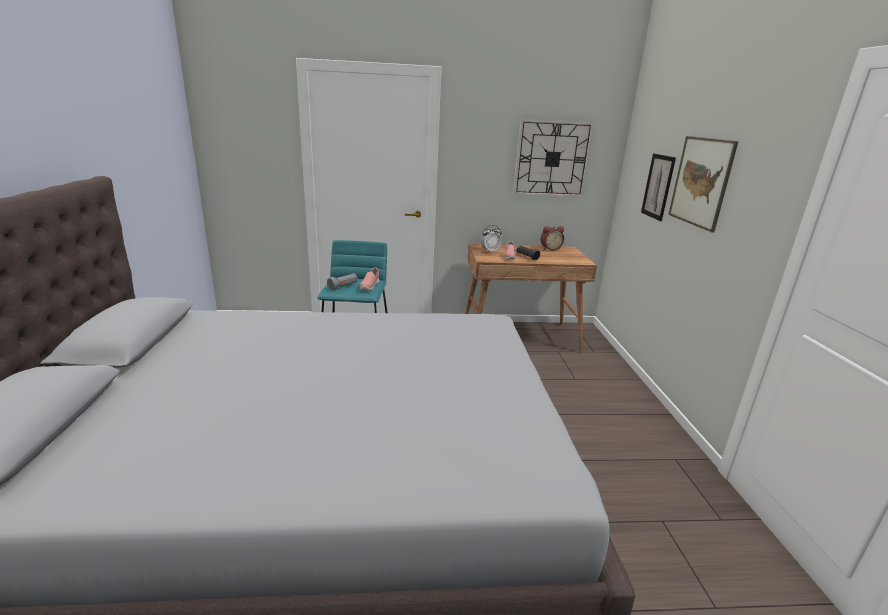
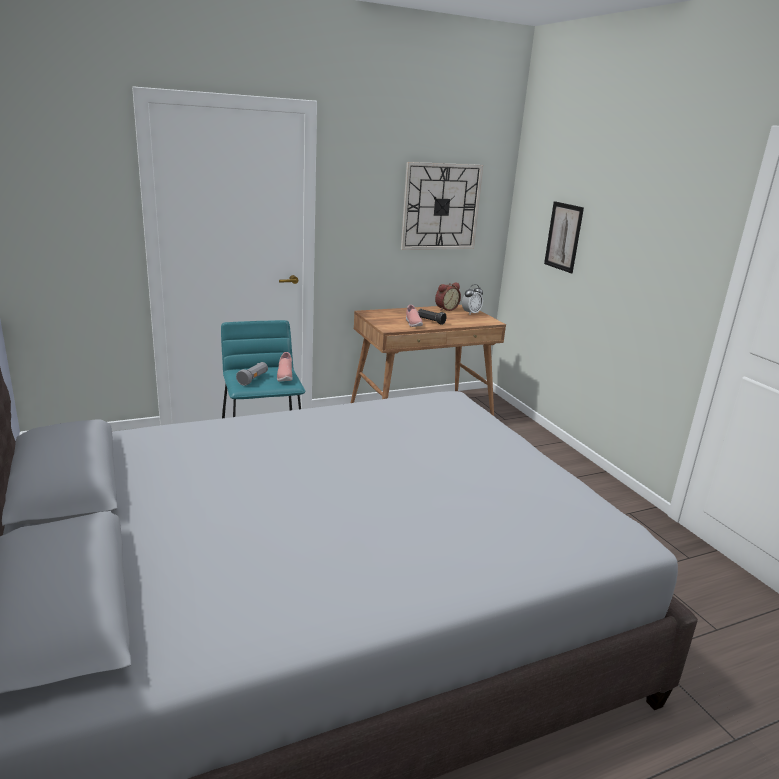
camera: 20 degrees left, 0 degrees up
(490, 251) = (386, 317): alarm clock -> alarm clock (471, 313)
(700, 182) = (617, 234): picture -> none

